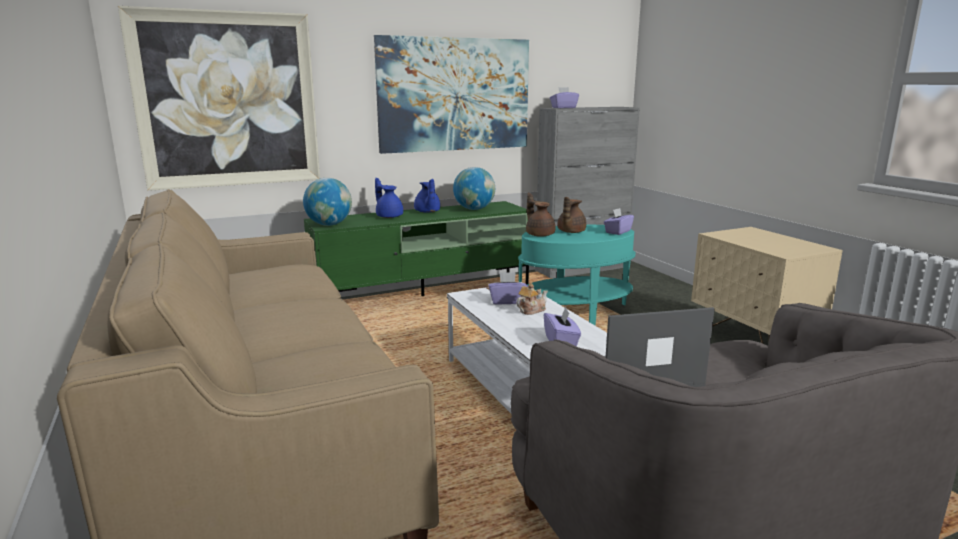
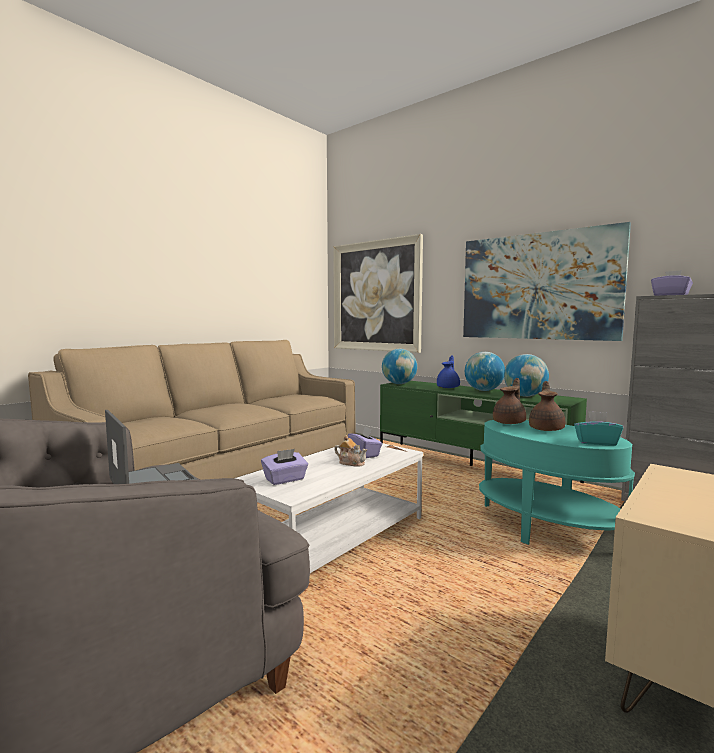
camera: 65 degrees right, 10 degrees down
(427, 212) = (483, 390): blue teapot -> globe
(570, 232) = (546, 429): brown teapot -> brown teapot turned 105 degrees clockwise
(617, 232) = (596, 442): purple tissue box -> turquoise tissue box

